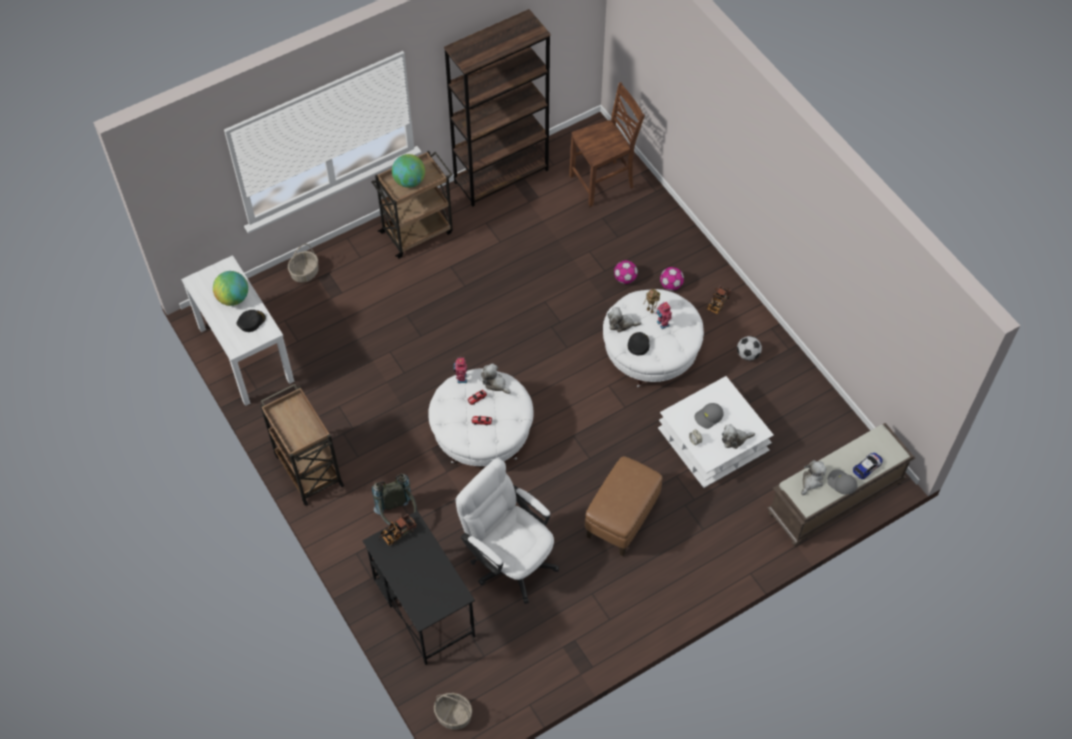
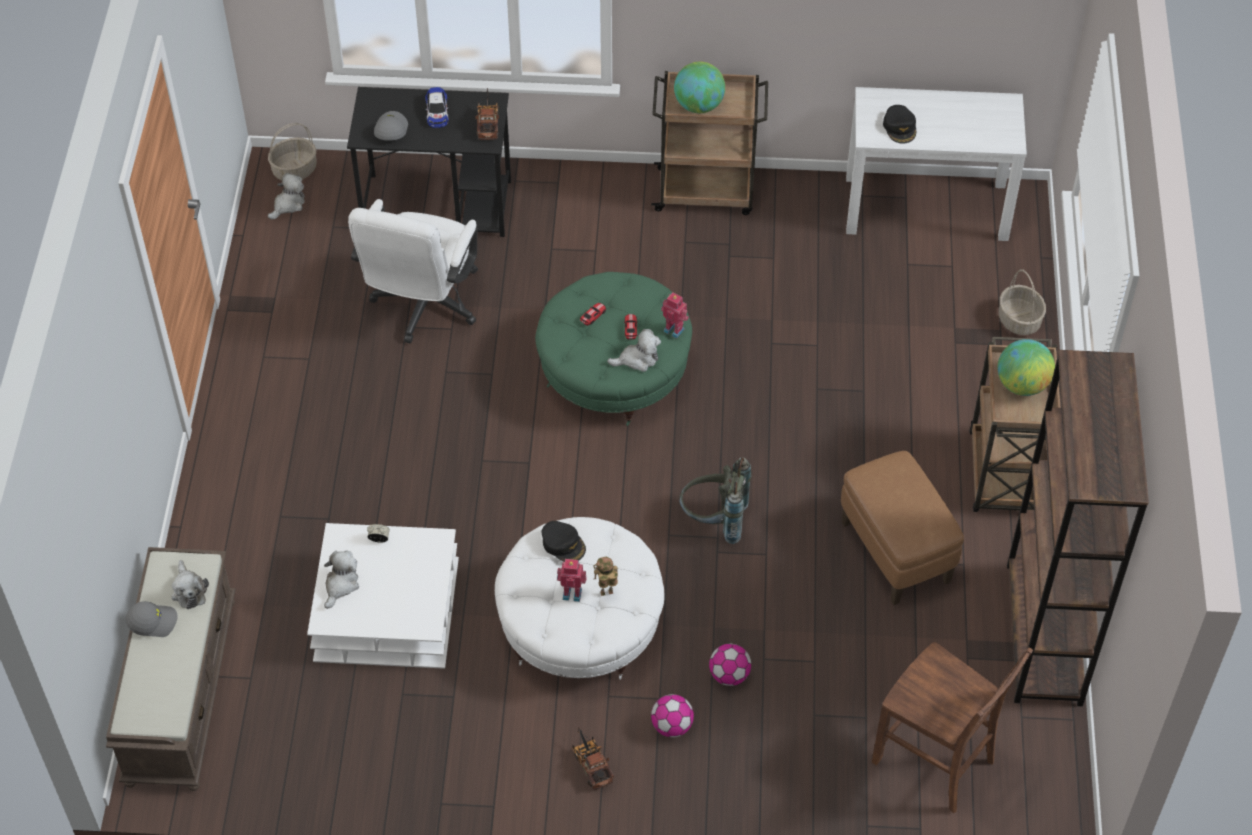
camera: 125 degrees right, 5 degrees down
(233, 298) = (952, 126): globe -> globe (698, 105)
(398, 517) = (570, 239): grey backpack -> grey backpack (714, 521)
(482, 433) = (613, 373): white ottoman -> green ottoman
(509, 559) = (423, 308): white office chair -> white office chair turned 120 degrees clockwise
(603, 182) = (936, 762): brown chair -> brown chair turned 60 degrees counterclockwise
(621, 324) = (613, 547): plush toy -> plush toy (288, 204)
(621, 519) = (371, 442): brown ottoman -> brown ottoman (895, 552)
(708, 417) = (398, 577): grey cap -> grey cap (390, 130)
(747, 354) = (476, 743): football -> none
(867, 467) = (145, 669): toy car -> toy car (437, 111)

